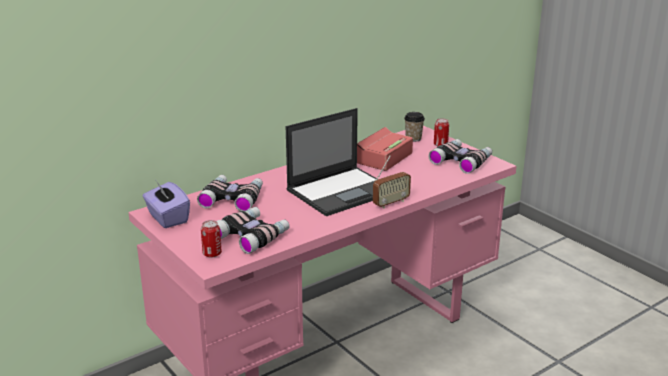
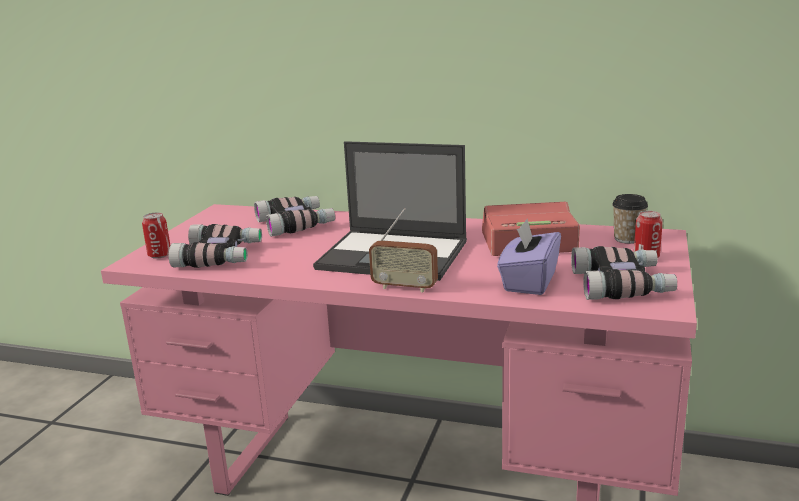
camera: 55 degrees right, 5 degrees down
(167, 218) = (217, 218): purple tissue box -> purple tissue box (529, 281)

